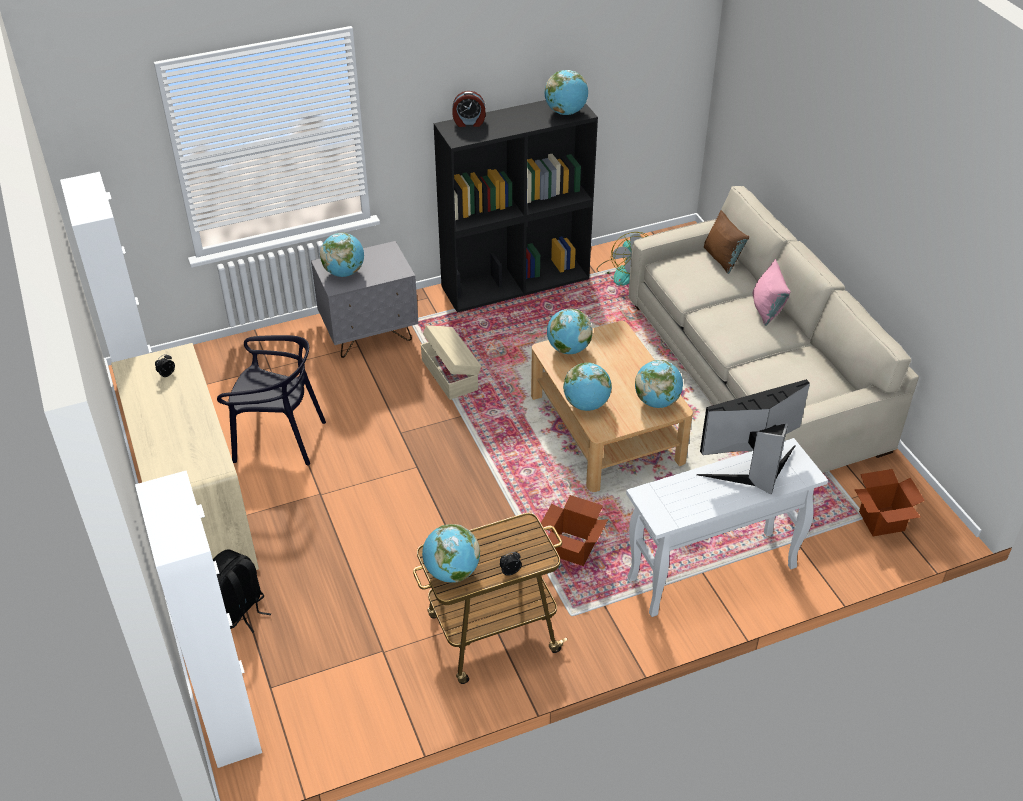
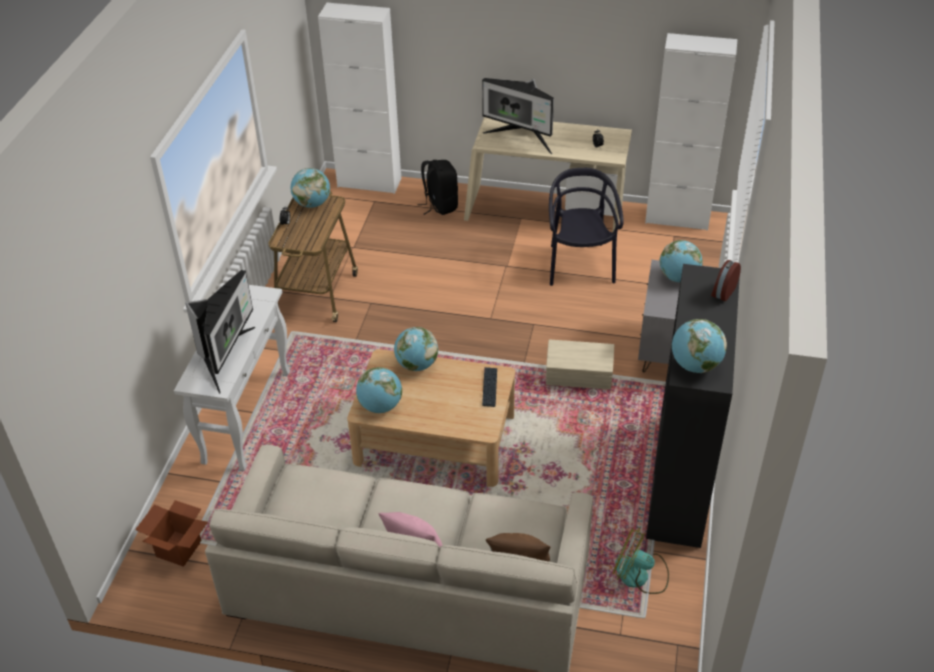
camera: 125 degrees right, 0 degrees up
(186, 441) = (521, 138): none -> monitor
(279, 439) = (579, 265): black chair -> black chair turned 135 degrees clockwise
(568, 349) = (489, 387): globe -> keyboard
(573, 549) = (340, 359): cardboard box -> none

